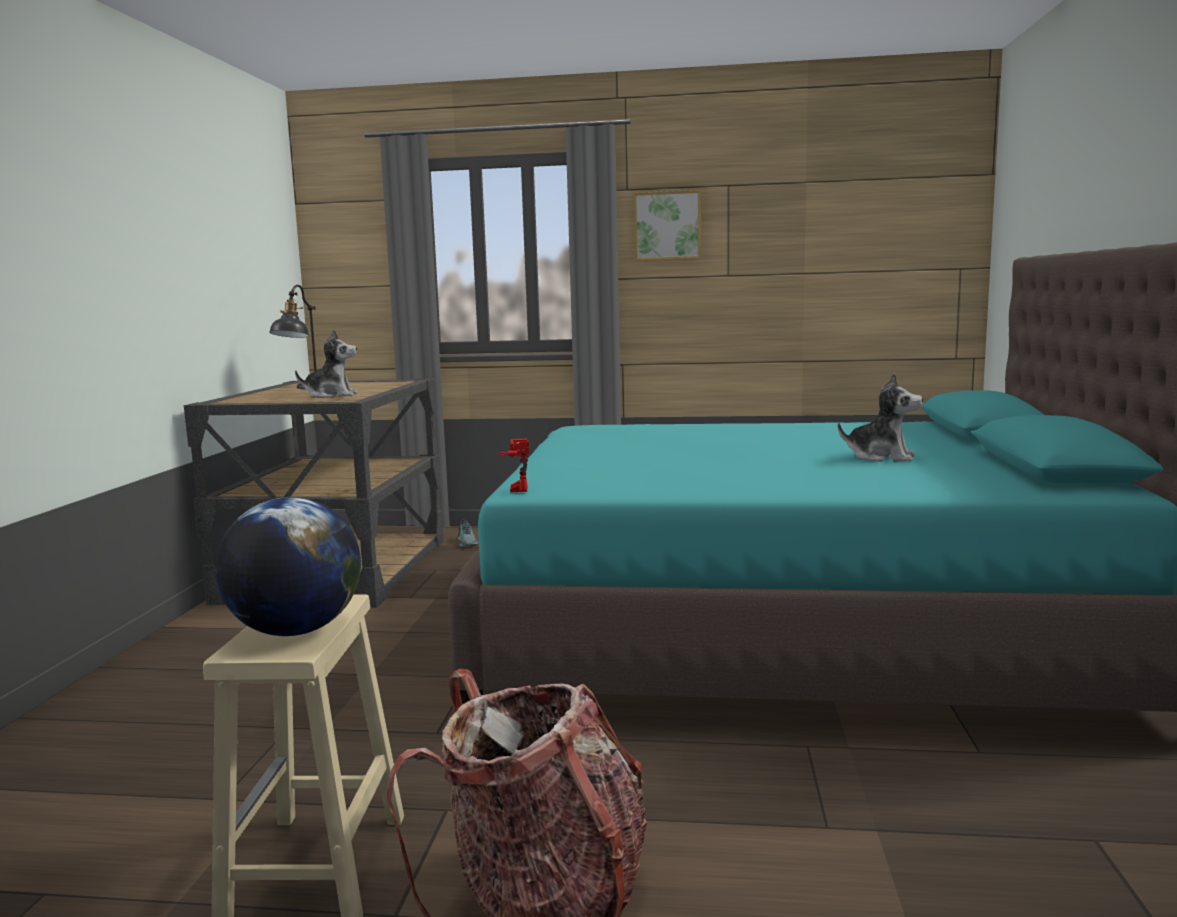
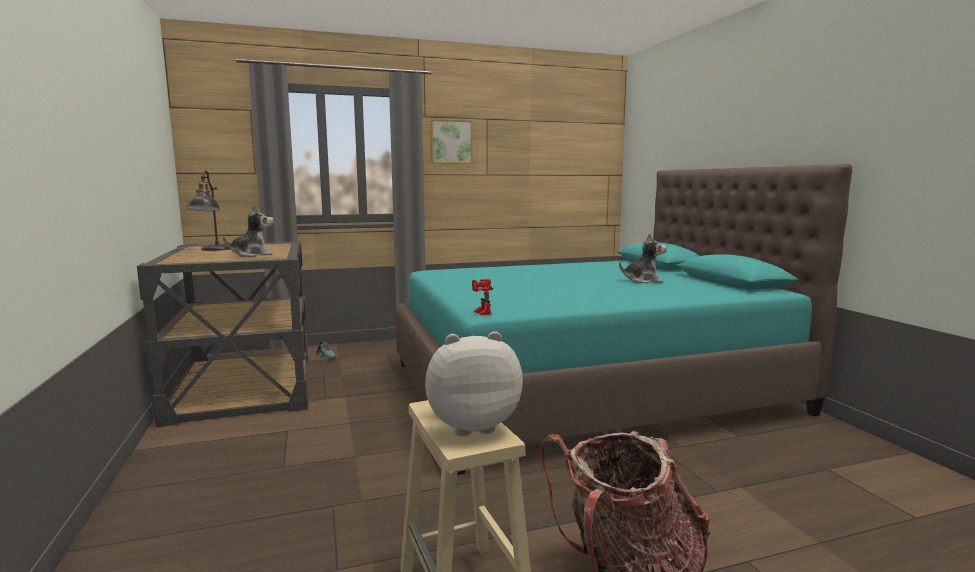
camera: 25 degrees left, 0 degrees up
(296, 631) = (472, 425): globe -> plush toy

